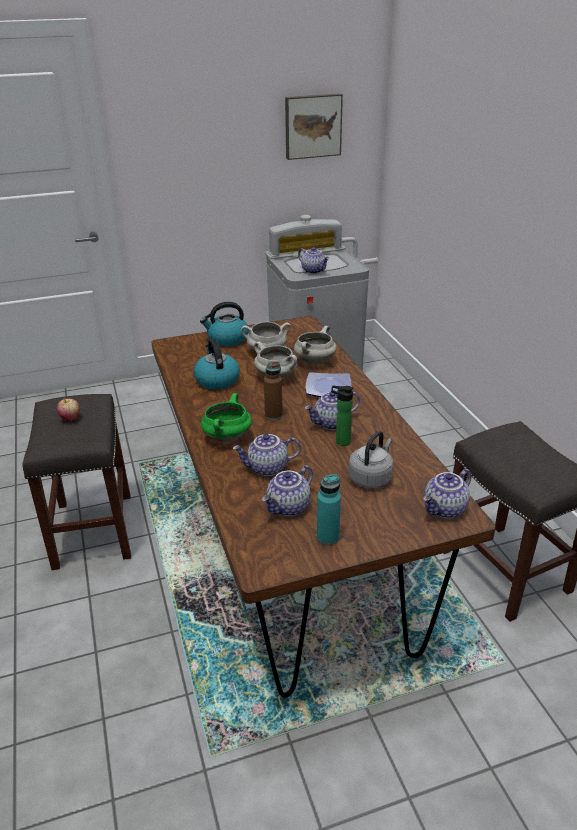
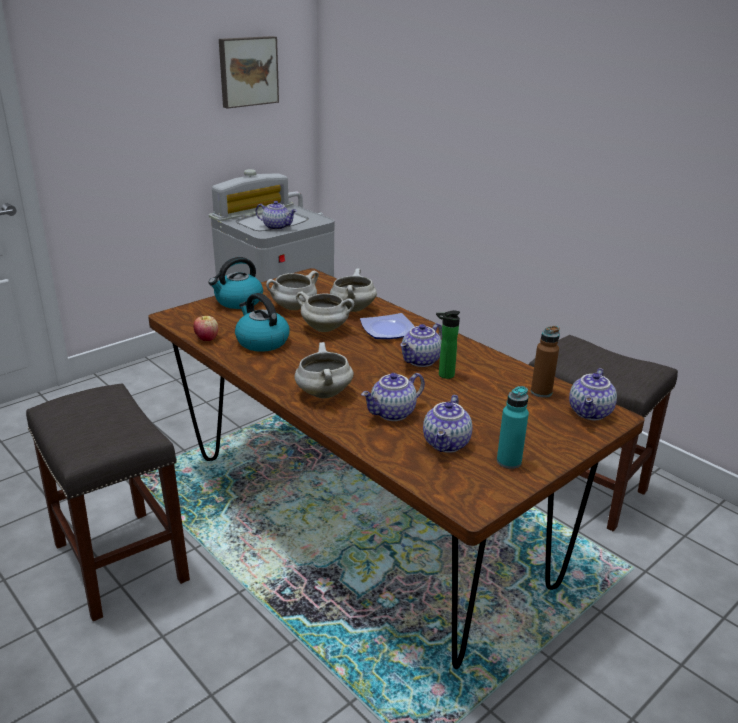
camera: 25 degrees left, 5 degrees down
(70, 418) = (94, 416): apple -> apple (207, 338)
(227, 437) = (323, 393): green cooking pot -> white cooking pot
(273, 415) = (354, 364): brown bottle -> brown bottle (541, 392)
(371, 477) = (501, 400): grey kettle -> none

